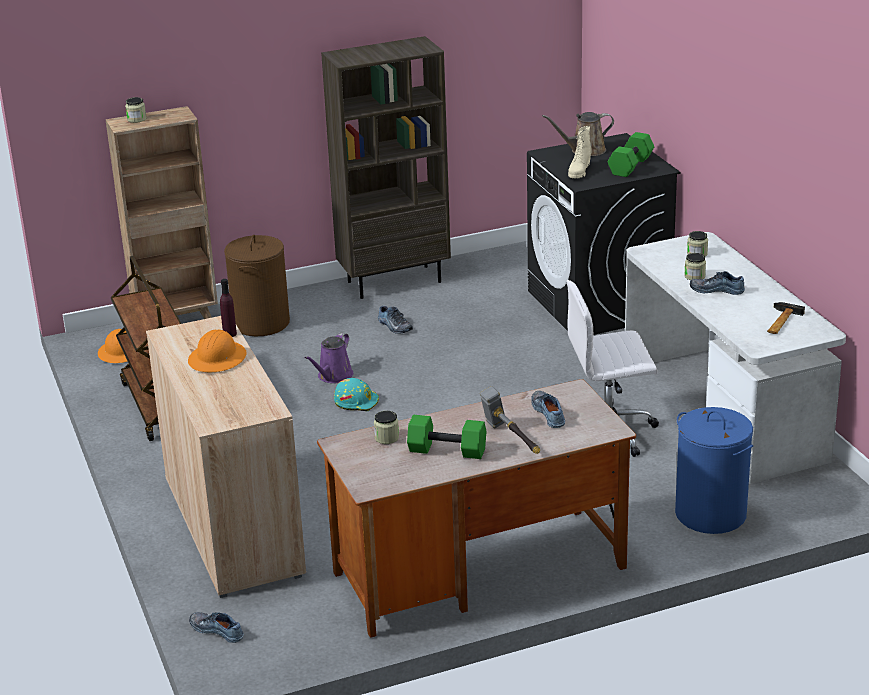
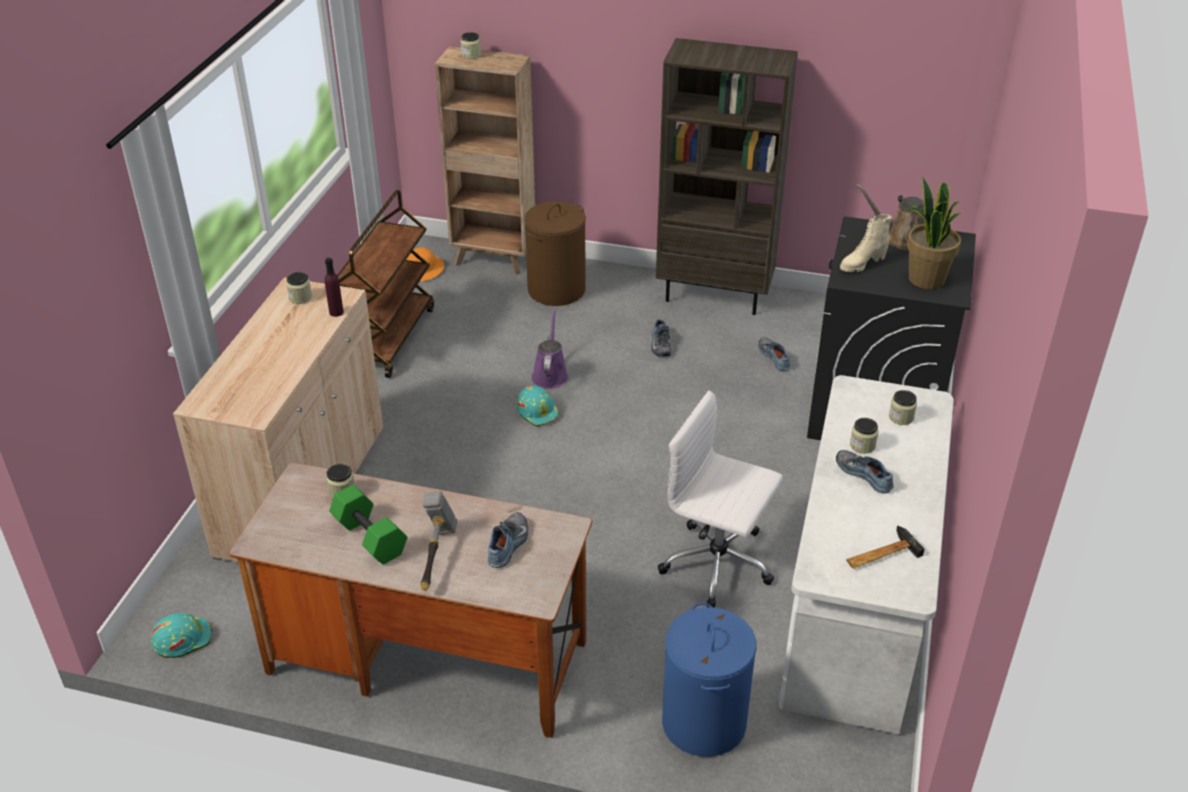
camera: 35 degrees right, 10 degrees up
(183, 337) = (300, 297): none -> jar
(218, 359) = (293, 335): orange hard hat -> none
(218, 630) = (175, 591): shoe -> shoe (775, 357)
(270, 653) = (182, 639): none -> turquoise hard hat
(333, 376) = (550, 374): purple watering can -> purple watering can turned 120 degrees clockwise
(631, 166) = (925, 279): green dumbbell -> potted plant

